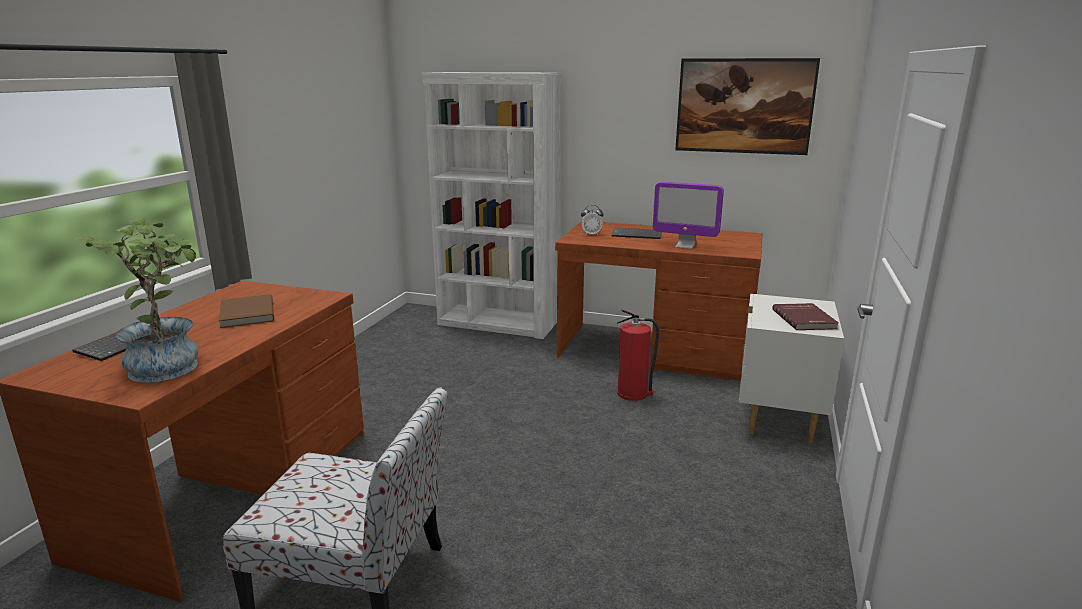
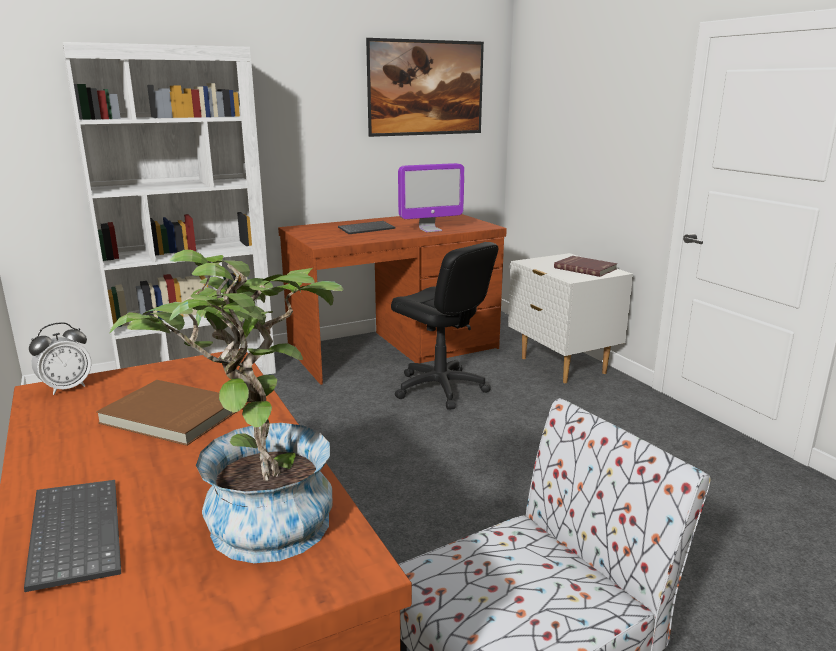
camera: 45 degrees left, 0 degrees up
(591, 234) = (326, 236): alarm clock -> alarm clock (66, 388)
(633, 393) = (440, 388): fire extinguisher -> black office chair

